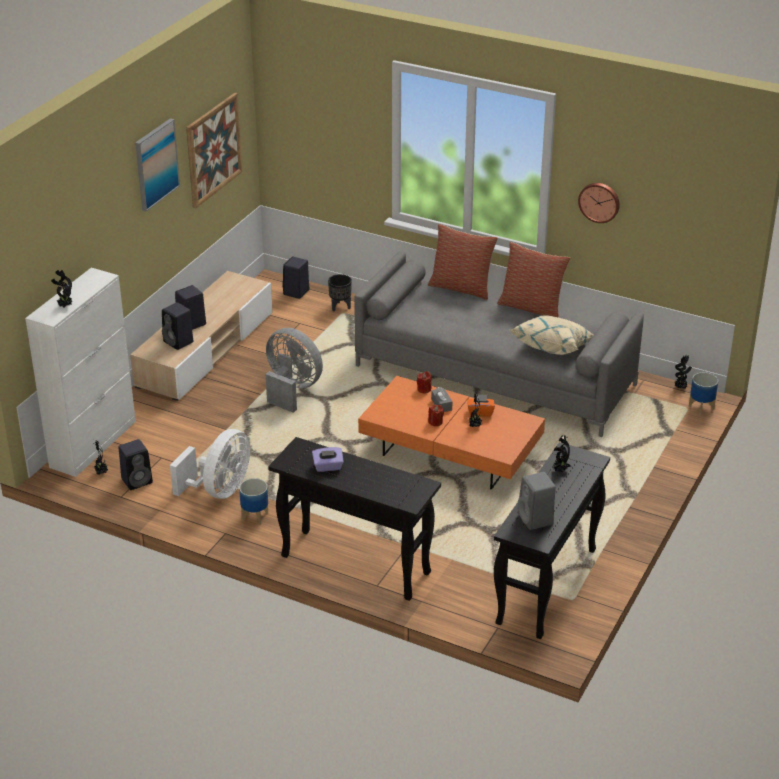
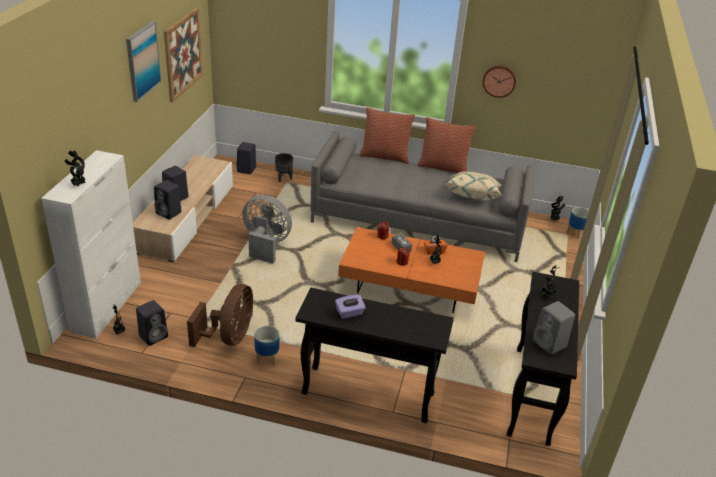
camera: 15 degrees left, 0 degrees up
(219, 490) = (229, 337): white fan -> brown fan

